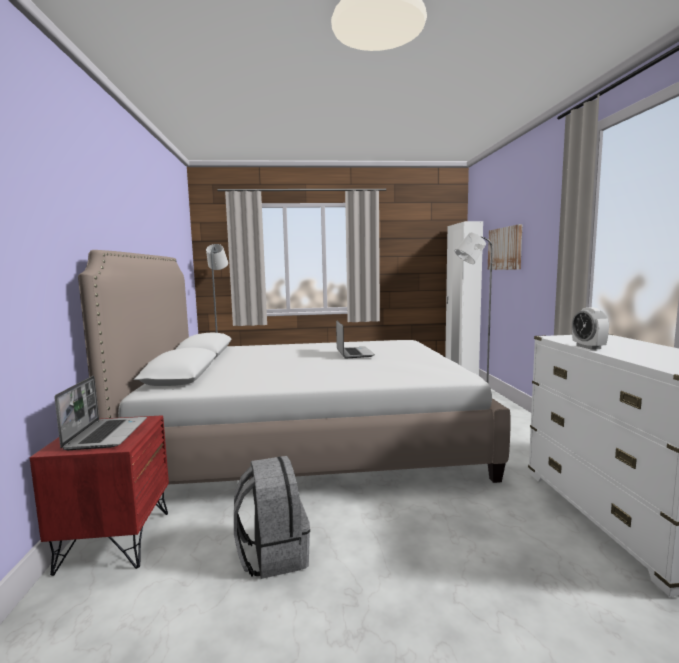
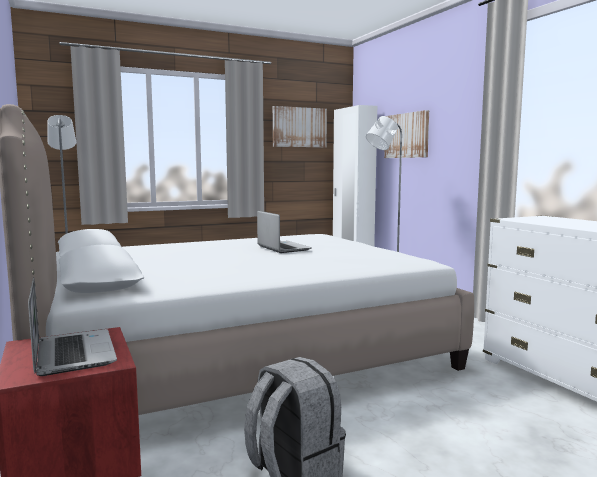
camera: 20 degrees left, 0 degrees up
(414, 243) = (299, 127): none -> picture
(588, 347) = (555, 225): alarm clock -> none

